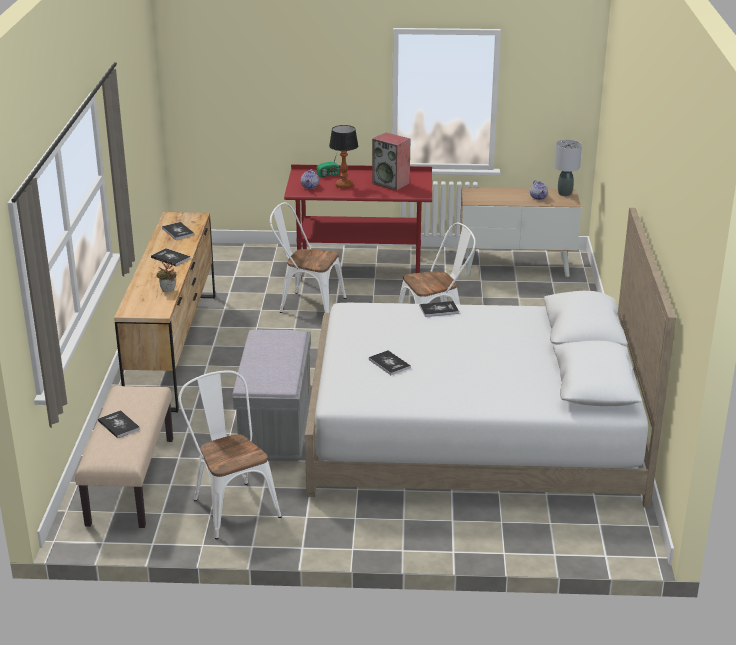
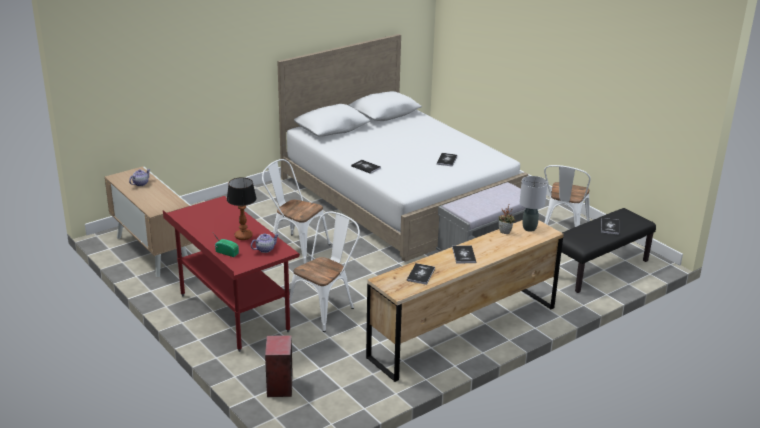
camera: 130 degrees left, 0 degrees up
(130, 481) = (599, 269): beige bench -> black bench
(307, 305) = (325, 309): white chair -> white chair turned 120 degrees counterclockwise
(391, 183) = (213, 219): speaker -> speaker (279, 386)
(565, 194) = (121, 177): grey table lamp -> grey table lamp (529, 228)

